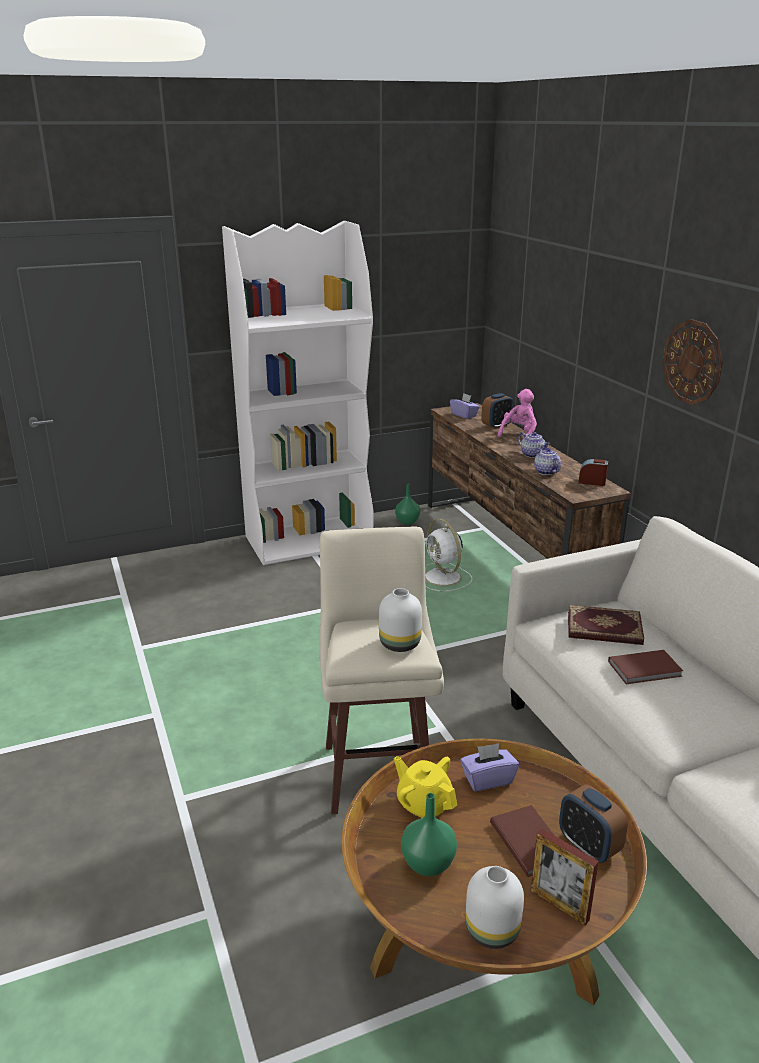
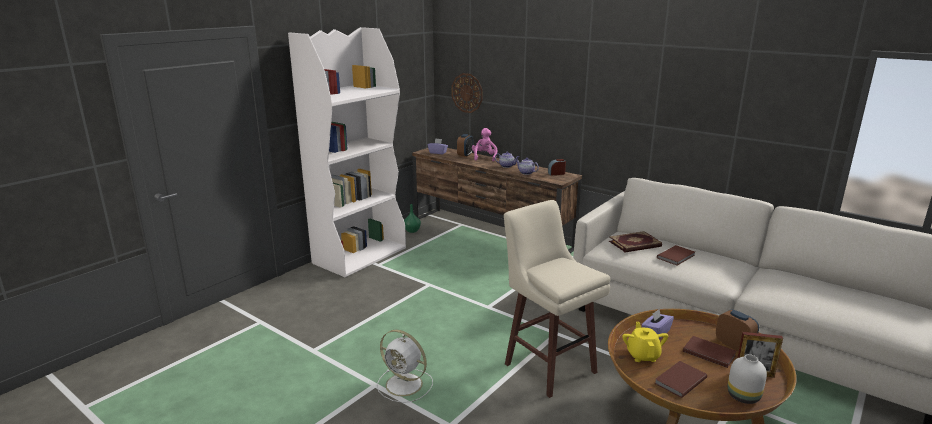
camera: 30 degrees left, 5 degrees down
(401, 644) = (578, 270): white vase -> none
(424, 804) = (643, 355): yellow teapot -> yellow teapot turned 75 degrees clockwise
(427, 863) = (679, 380): green vase -> brown book
(443, 578) = (469, 256): white fan -> white fan (405, 385)
(588, 846) = (734, 345): alarm clock -> alarm clock turned 150 degrees counterclockwise
(692, 362) = (619, 91): wall clock -> wall clock (467, 93)

